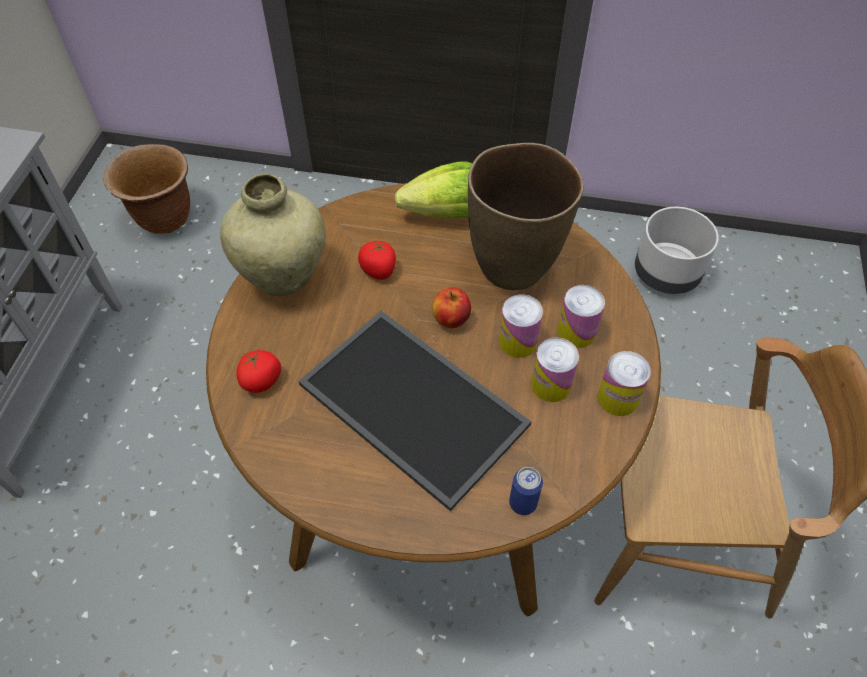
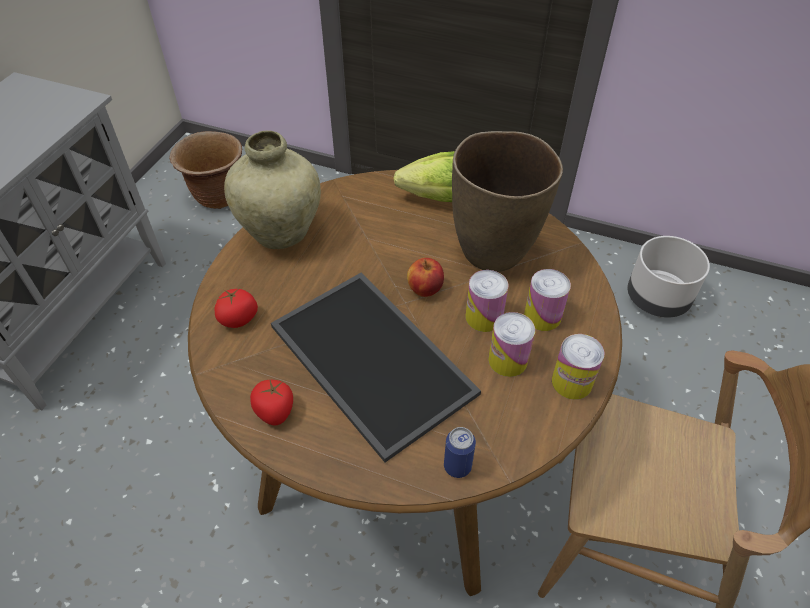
camera: 10 degrees right, 5 degrees down
(379, 270) = (368, 239): tomato -> tomato (275, 411)

